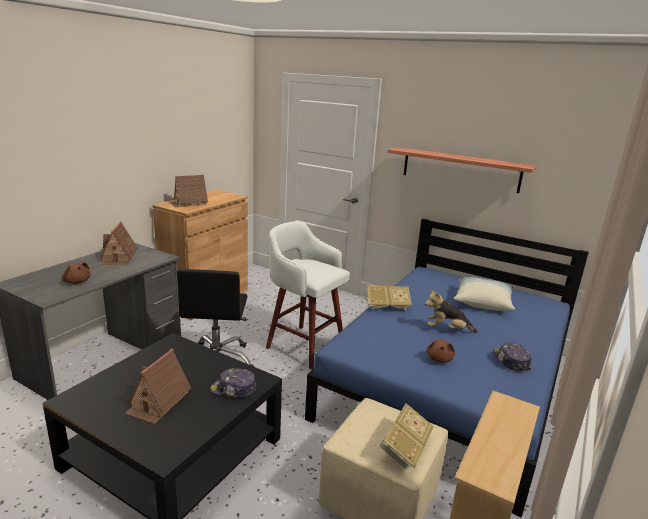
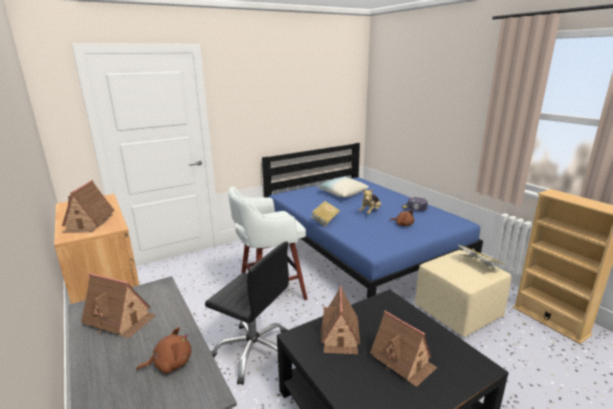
camera: 60 degrees left, 0 degrees up
(183, 362) = (340, 335): none -> toy house
(233, 389) = (398, 315): cap -> none
(460, 169) = (279, 111): shelf -> none

